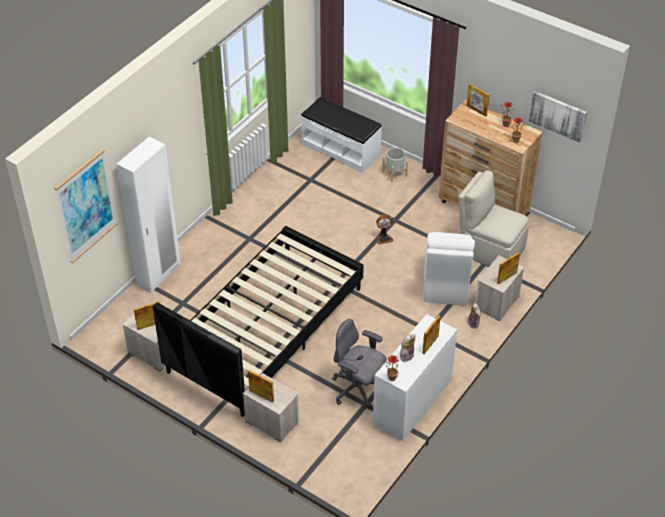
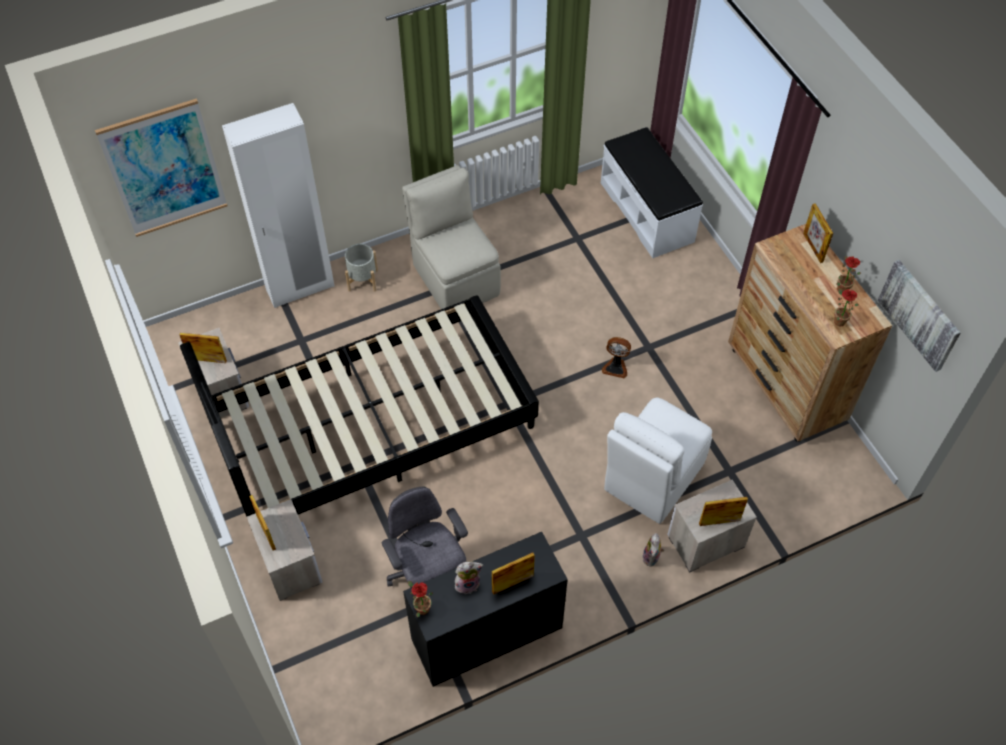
camera: 30 degrees right, 10 degrees up
(394, 173) = (695, 278): grey planter -> grey planter (363, 280)
(413, 402) = (487, 634): white desk -> black desk
(490, 250) = (751, 454): beige chair -> beige chair (455, 277)

